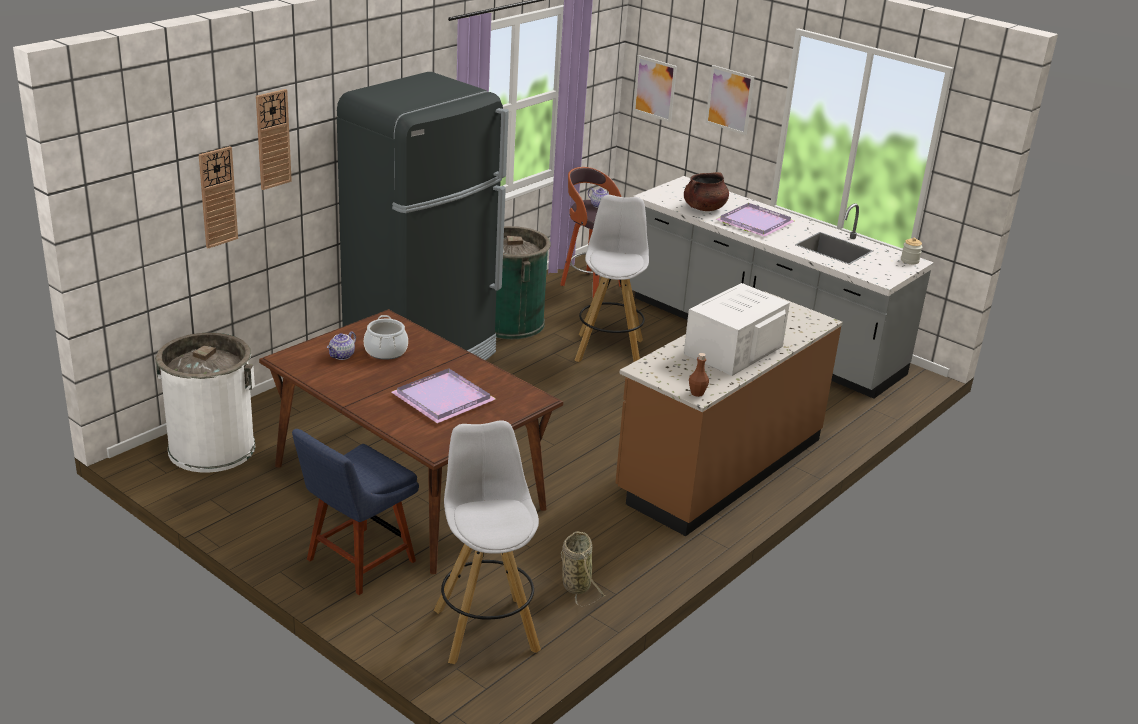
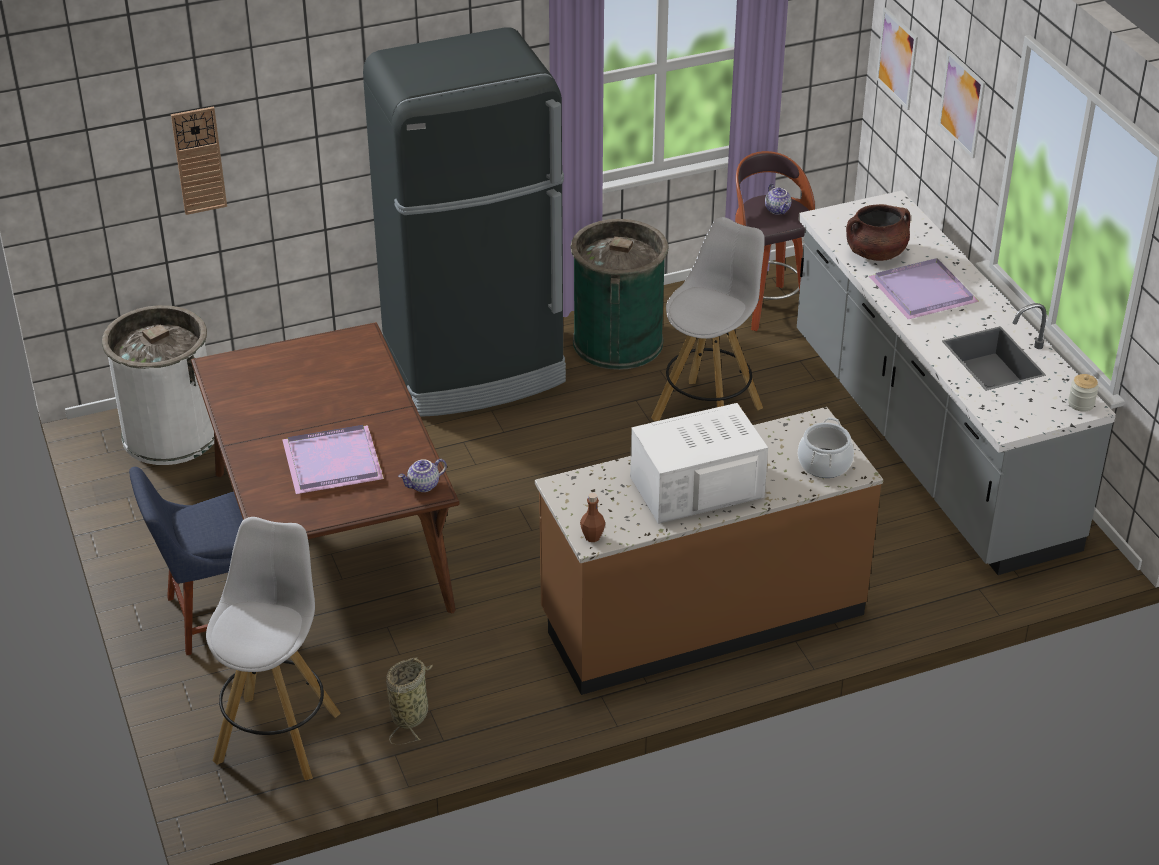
camera: 30 degrees right, 10 degrees up
(273, 139) = (274, 100): wall clock -> none
(342, 356) = (274, 377): teapot -> teapot (423, 486)
(385, 351) = (324, 382): cooking pot -> cooking pot (824, 464)

